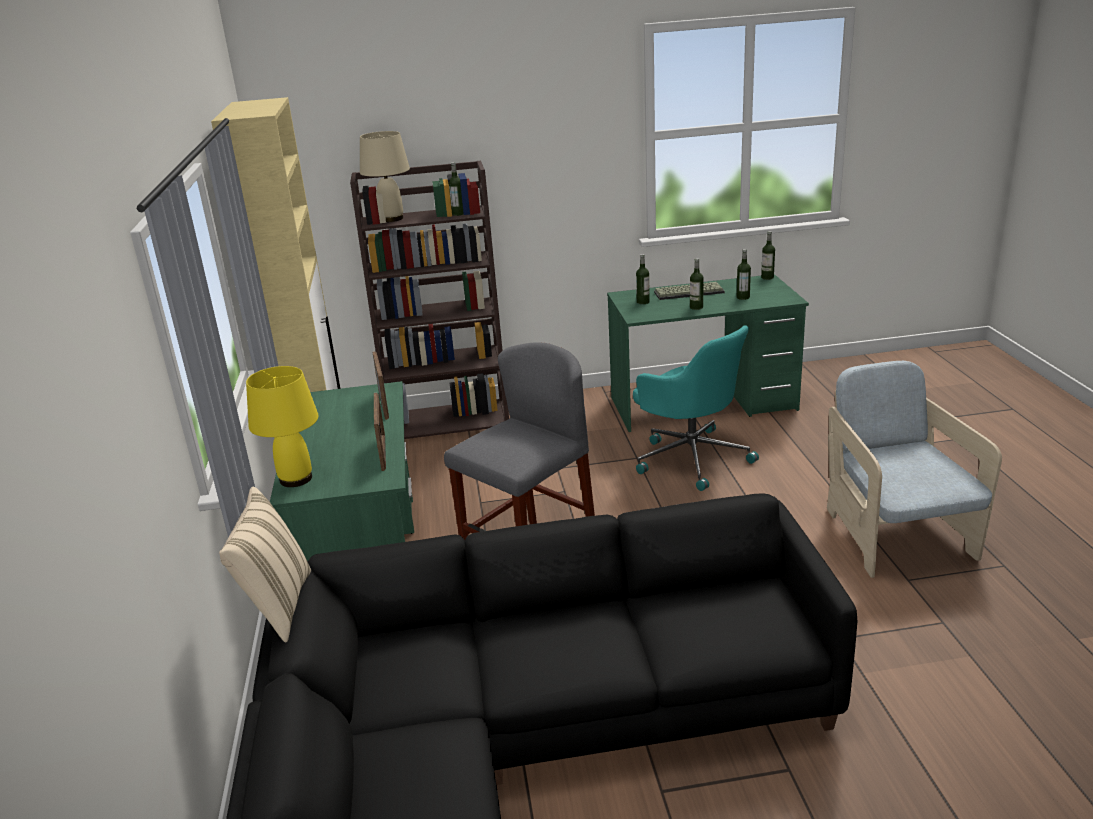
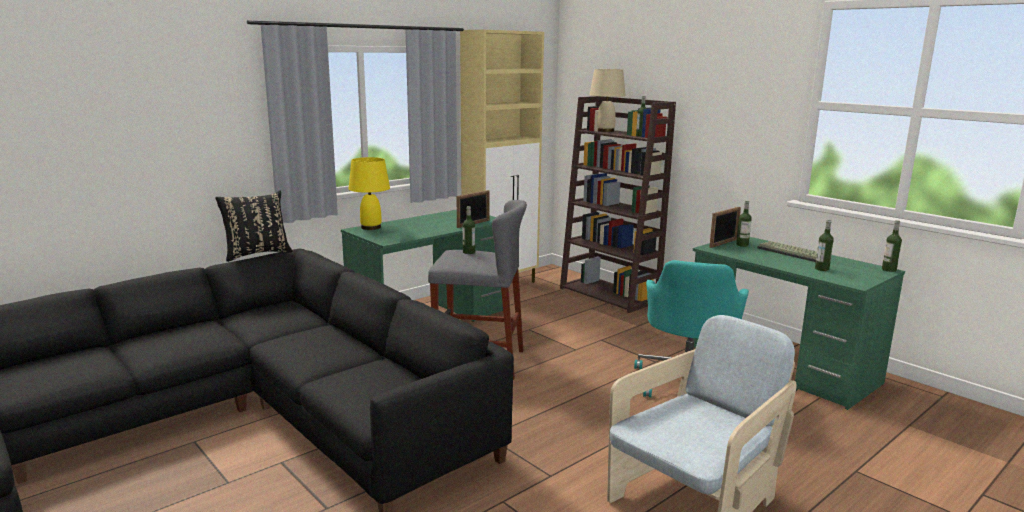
camera: 55 degrees right, 10 degrees down
(277, 606) = (256, 254): beige pillow -> black pillow
(383, 453) = (416, 235): picture frame -> picture frame (723, 243)
(696, 307) = (766, 259): bottle -> bottle (468, 252)

